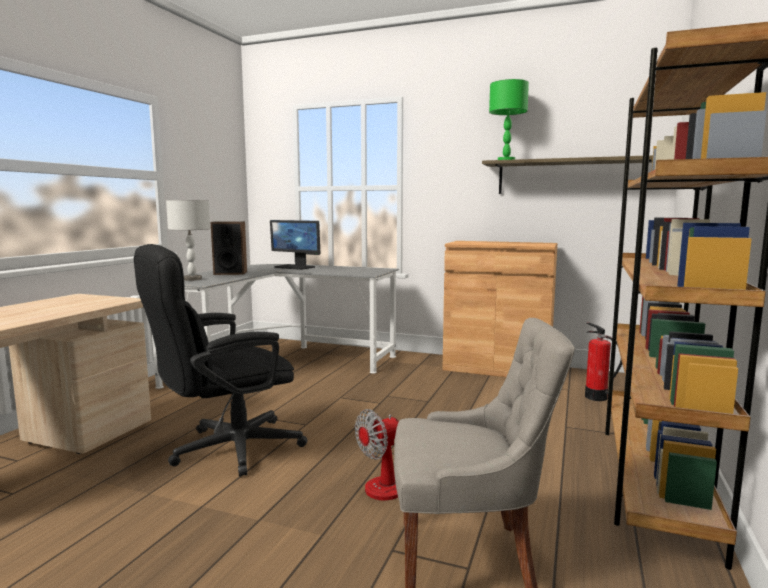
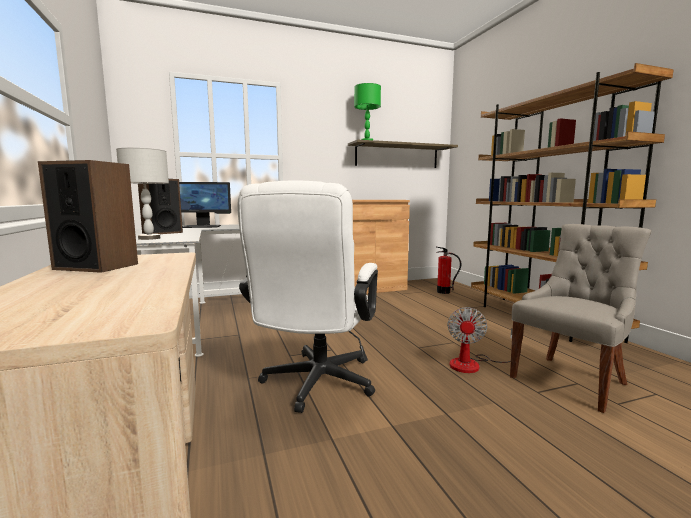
camera: 40 degrees left, 0 degrees up
(53, 304) = (96, 266): none -> speaker
(225, 450) = (315, 385): black office chair -> white office chair

